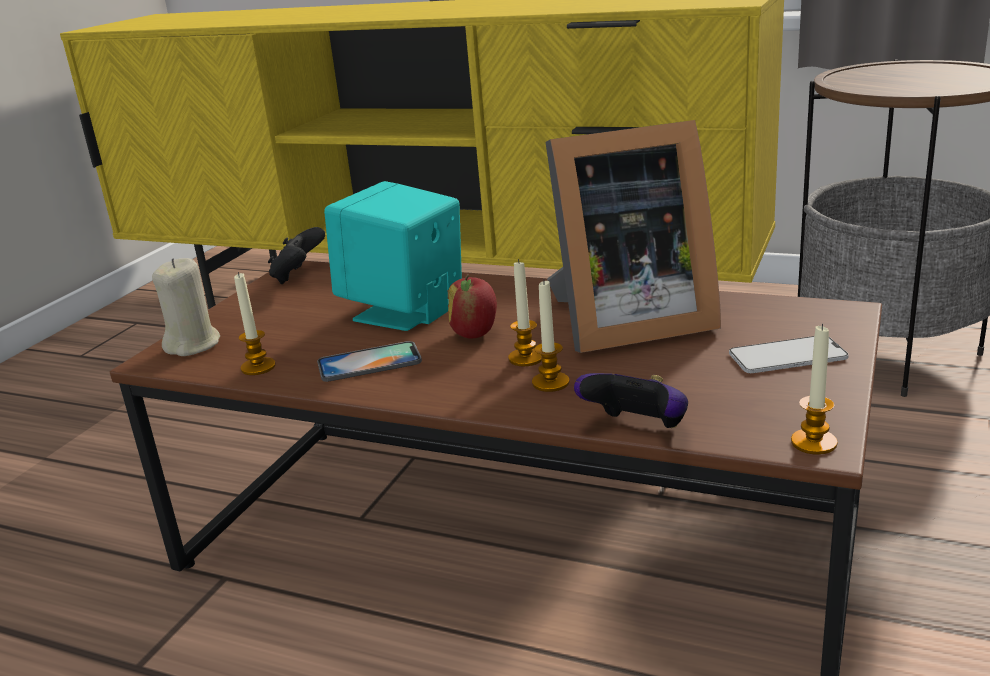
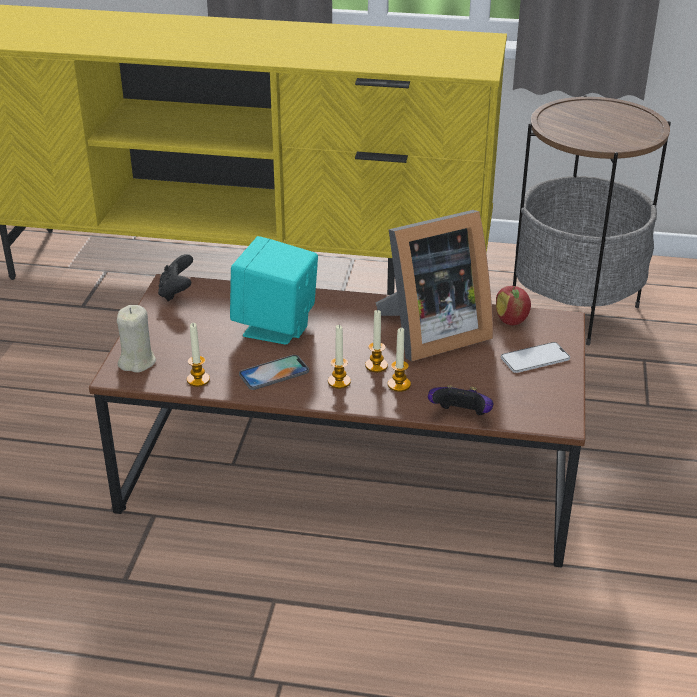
camera: 15 degrees left, 10 degrees up
(474, 333) = (334, 345): apple -> apple (512, 321)
(813, 443) = (558, 420): candle -> candle (339, 381)

